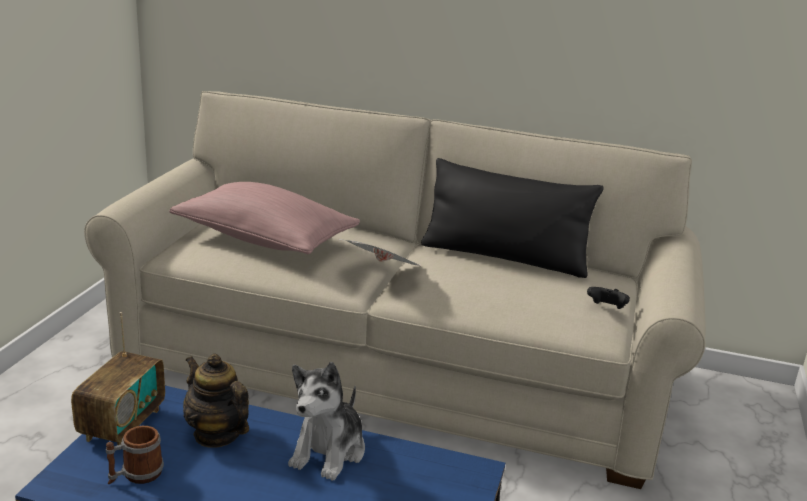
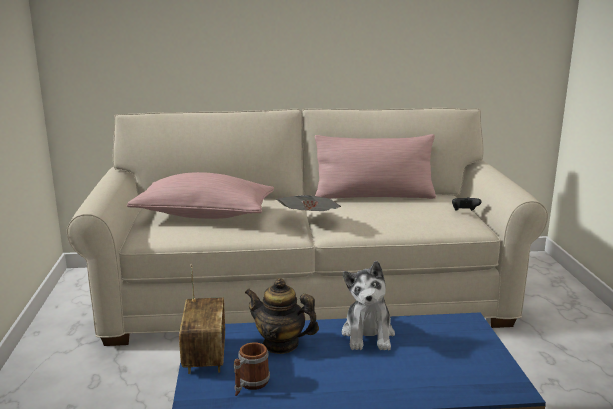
camera: 20 degrees left, 5 degrees down
(504, 257) = (374, 196): black pillow -> pink pillow

